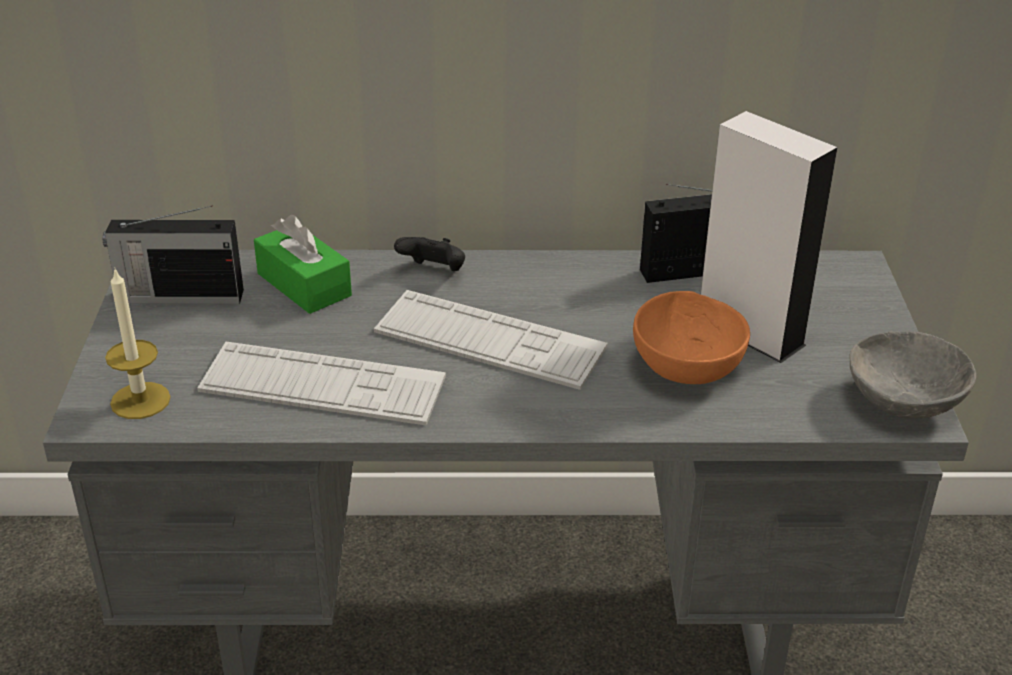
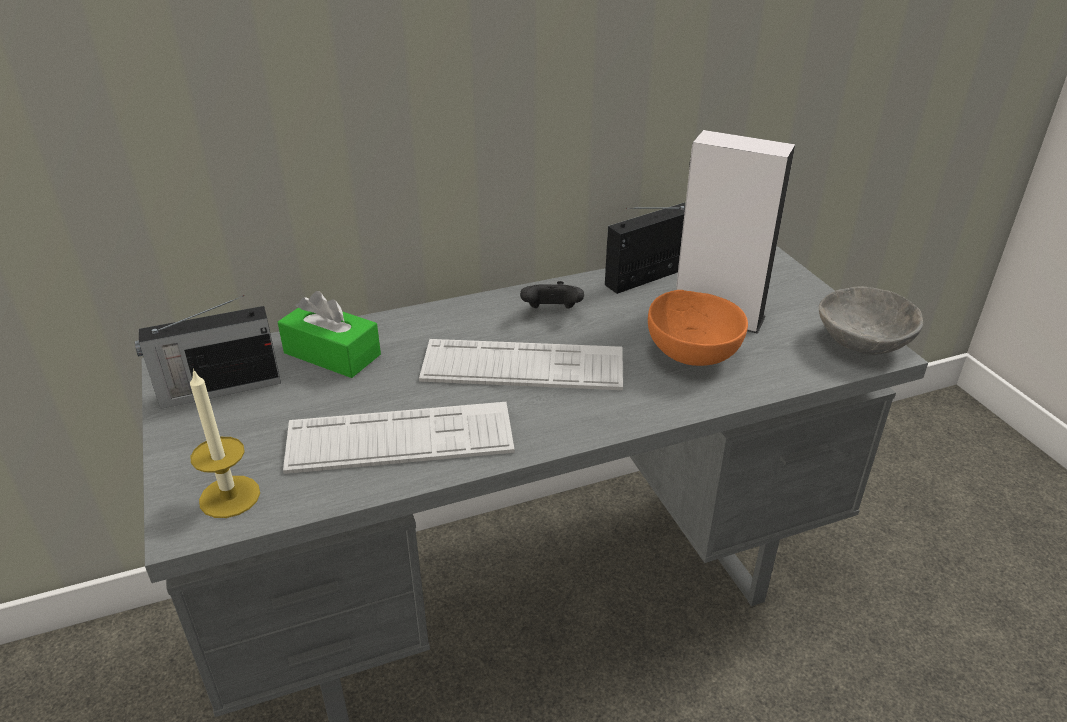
camera: 20 degrees left, 0 degrees up
(434, 272) = (440, 320): black game controller -> black game controller (551, 312)

